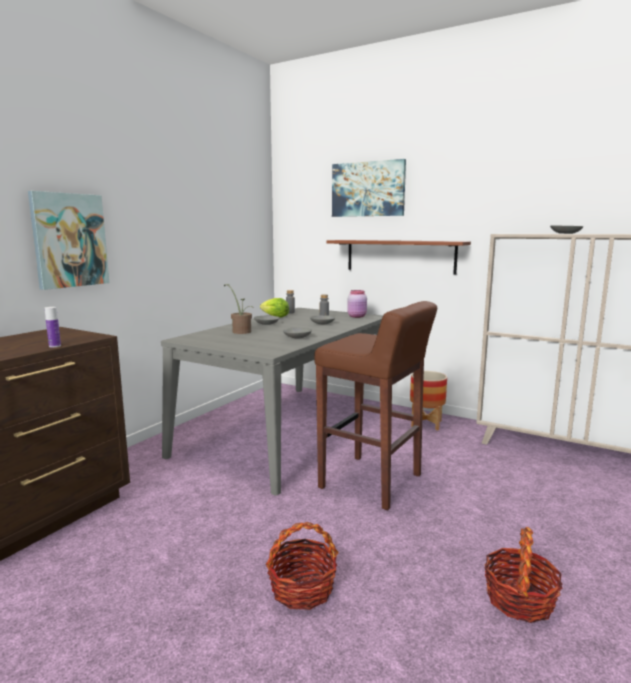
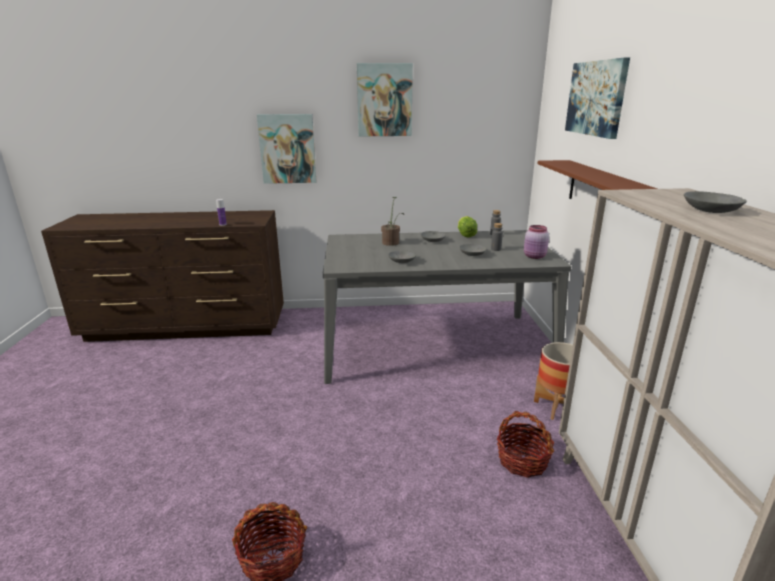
camera: 55 degrees right, 10 degrees up
(168, 186) = (384, 100): none -> picture
(302, 589) = (222, 439): basket -> basket (522, 461)
(372, 482) = (390, 417): brown stool -> none

